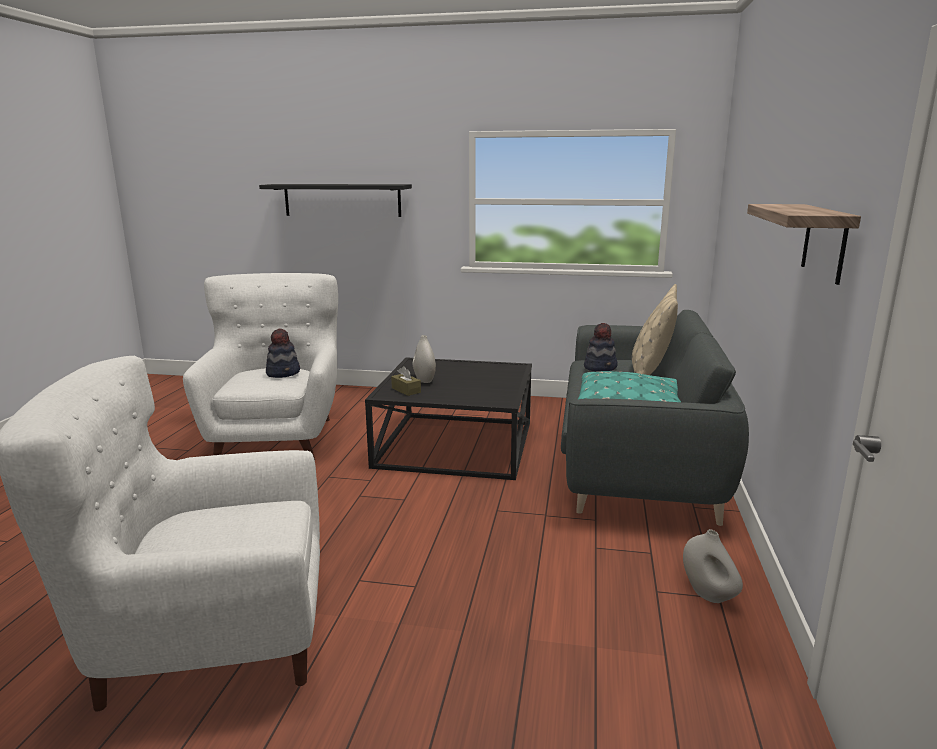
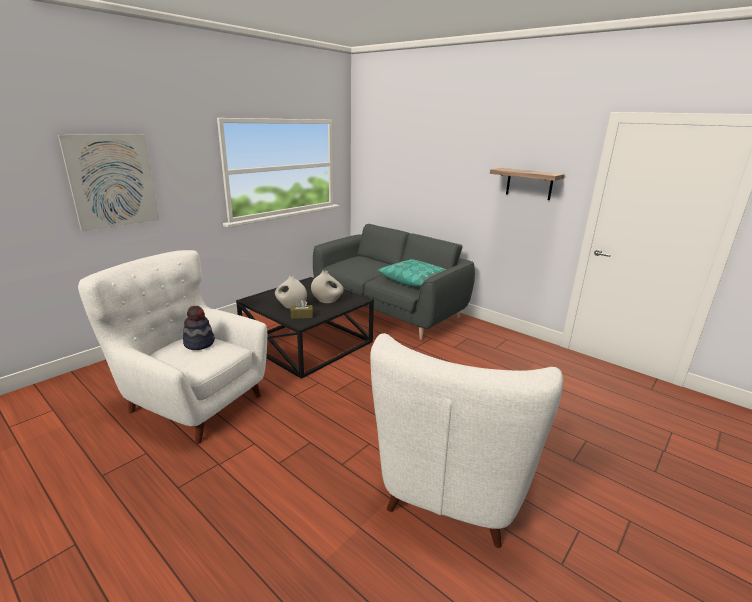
camera: 60 degrees left, 5 degrees up
(342, 200) = (113, 181): black shelf -> picture
(600, 367) = (352, 266): hat -> none
(651, 371) = (372, 260): beige pillow -> none
(708, 594) = (503, 340): white vase -> white vase (327, 301)

